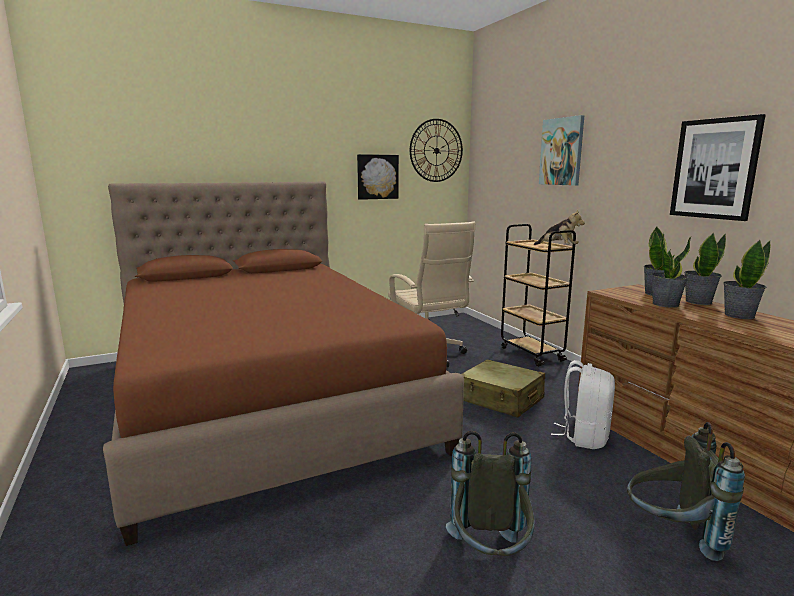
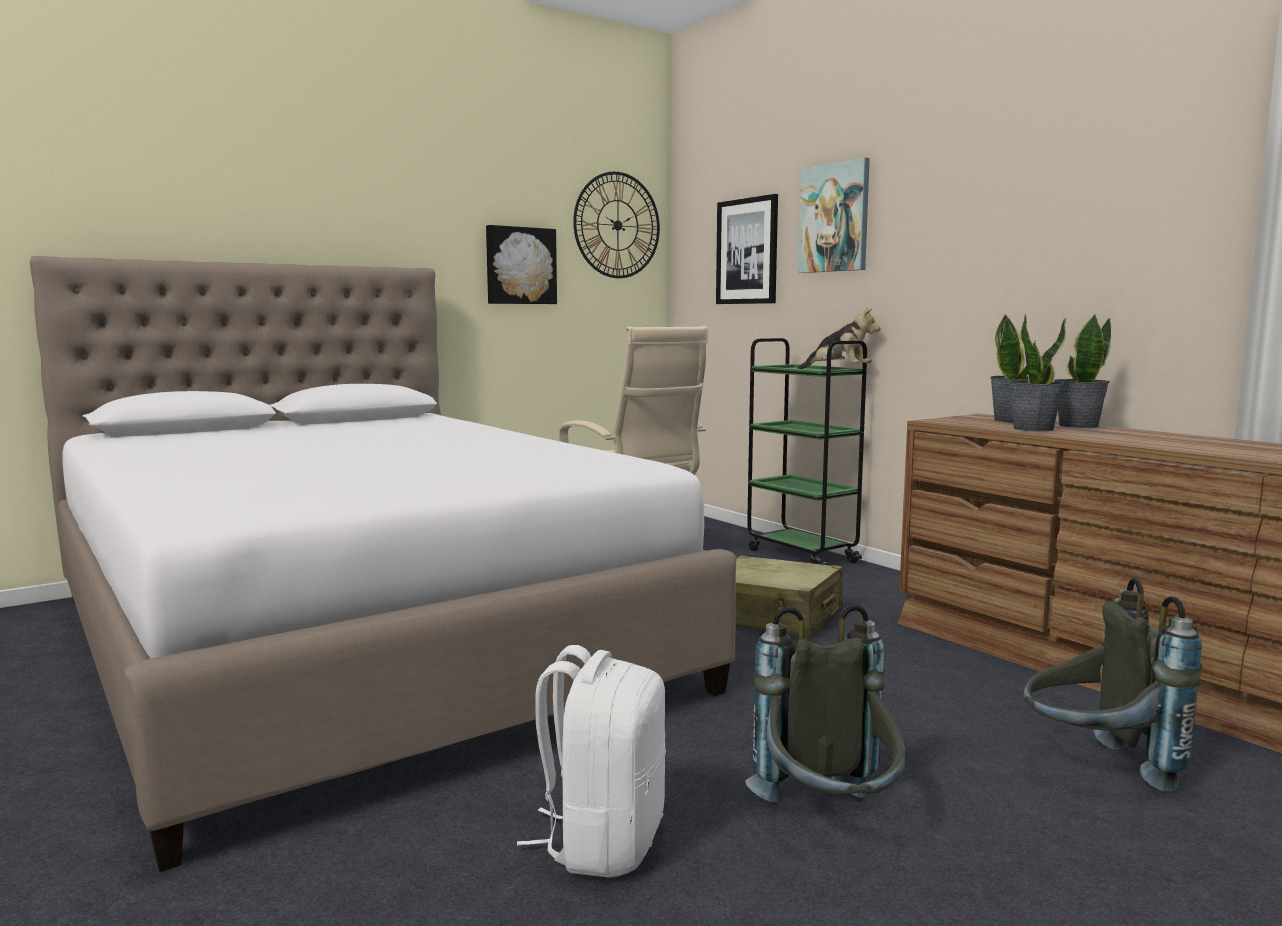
camera: 10 degrees left, 5 degrees down
(265, 397) = (354, 640): brown bed -> white bed
(532, 355) = (803, 556): brown cart -> green cart
(583, 437) = (922, 656): white backpack -> white backpack (602, 842)
(714, 169) = (1081, 226): picture -> picture (747, 251)
(738, 315) = (1144, 435): potted plant -> none

